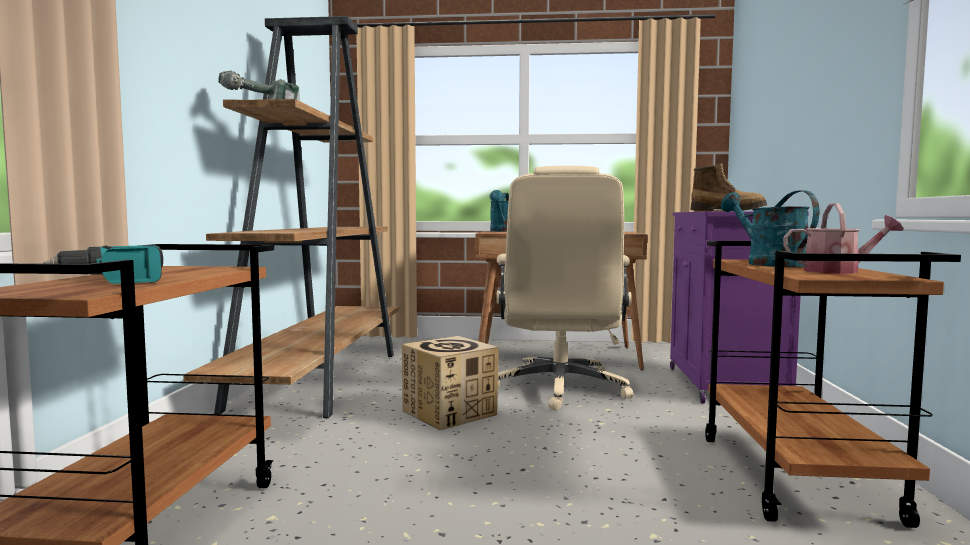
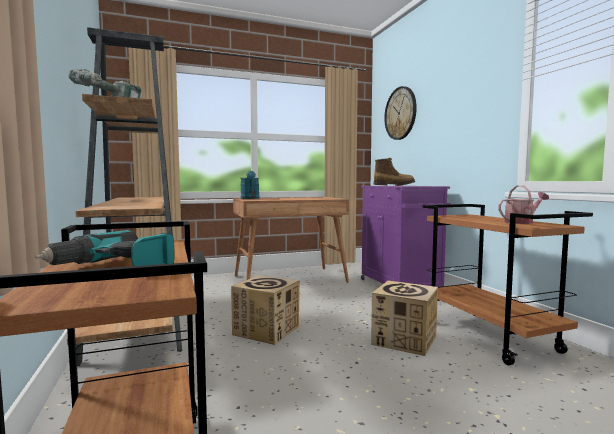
camera: 25 degrees left, 0 degrees up
(560, 389) = (316, 302): beige office chair -> none
(631, 456) = (404, 340): none -> cardboard box
(761, 86) = (400, 113): none -> wall clock
(767, 264) = (468, 218): turquoise watering can -> none

